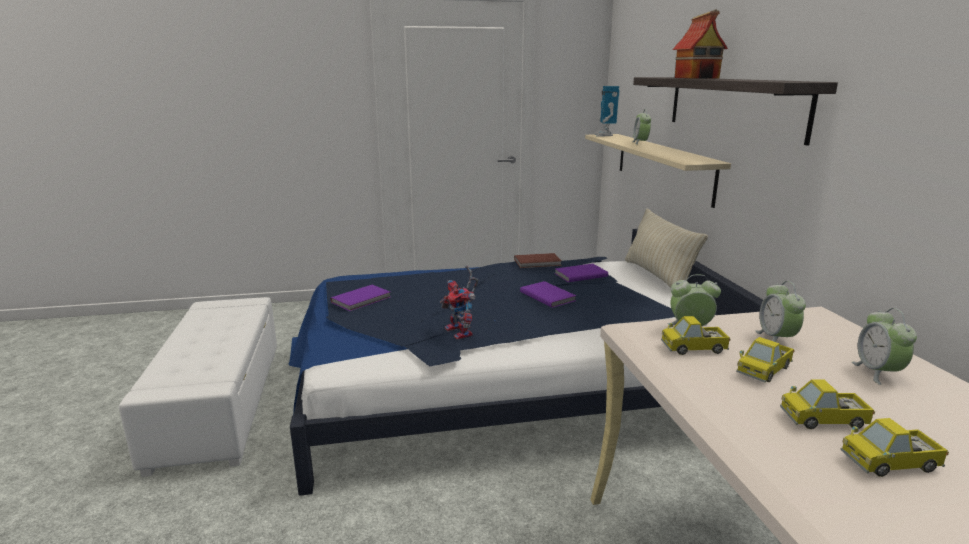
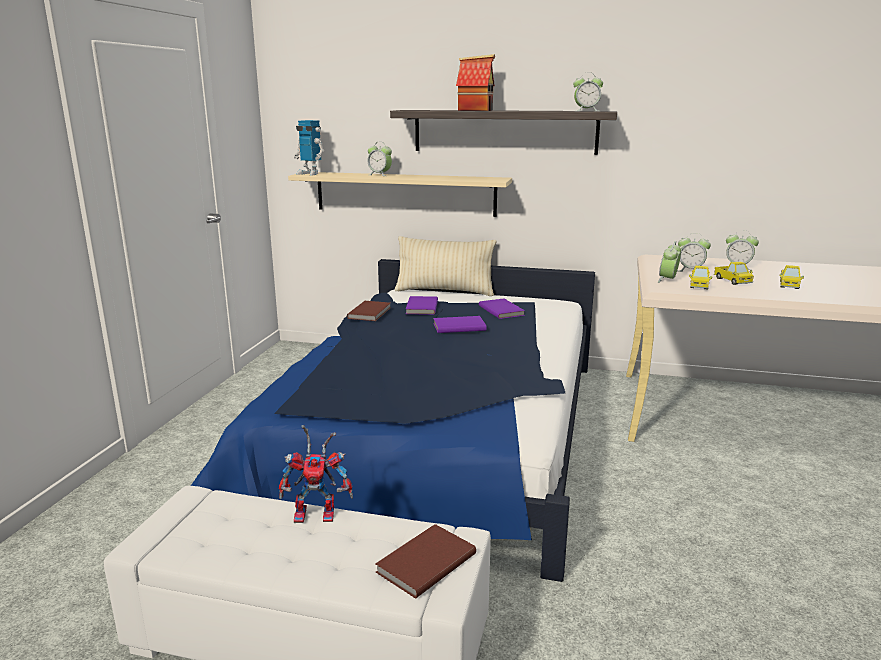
camera: 65 degrees left, 0 degrees up
(182, 377) = (424, 563): none -> brown book
(362, 300) = (375, 398): purple book -> purple book (502, 310)
(462, 333) = (511, 368): toy robot -> toy robot (319, 513)
(779, 80) = (586, 111): none -> alarm clock
(889, 463) = (827, 286): toy truck -> none

